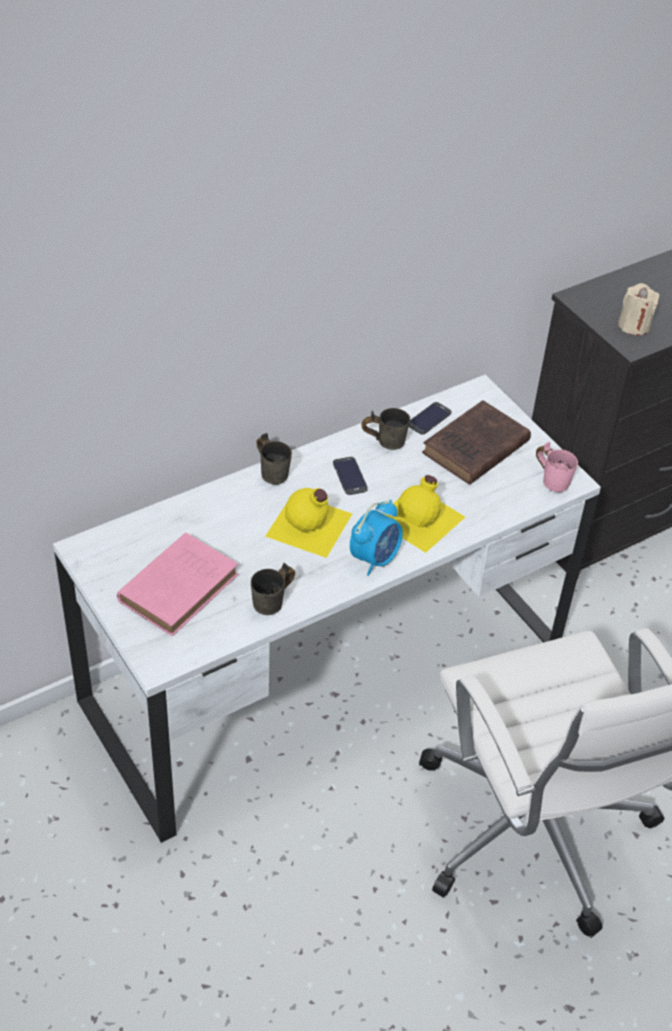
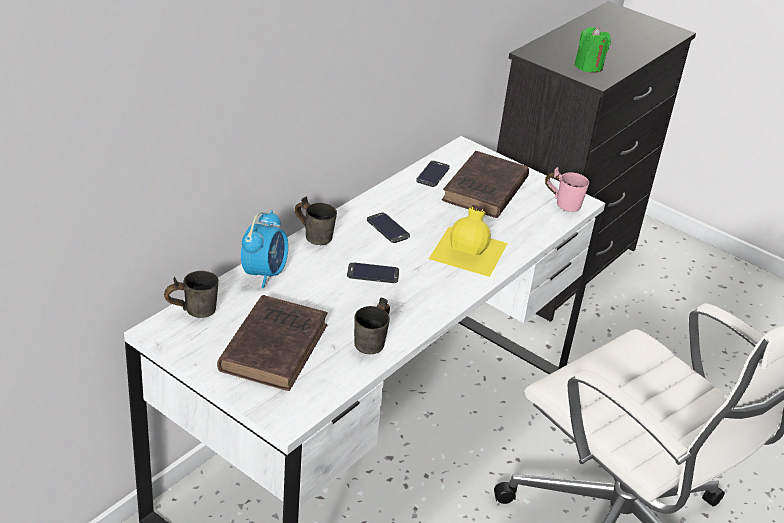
camera: 20 degrees left, 10 degrees down
(180, 586) = (275, 345): pink book -> brown book
(309, 526) = (373, 273): yellow bottle -> phone
(375, 558) = (447, 289): alarm clock -> alarm clock (265, 273)
(385, 440) = (403, 196): grey mug -> grey mug (193, 309)
(634, 325) = (588, 66): beige candle -> green candle

